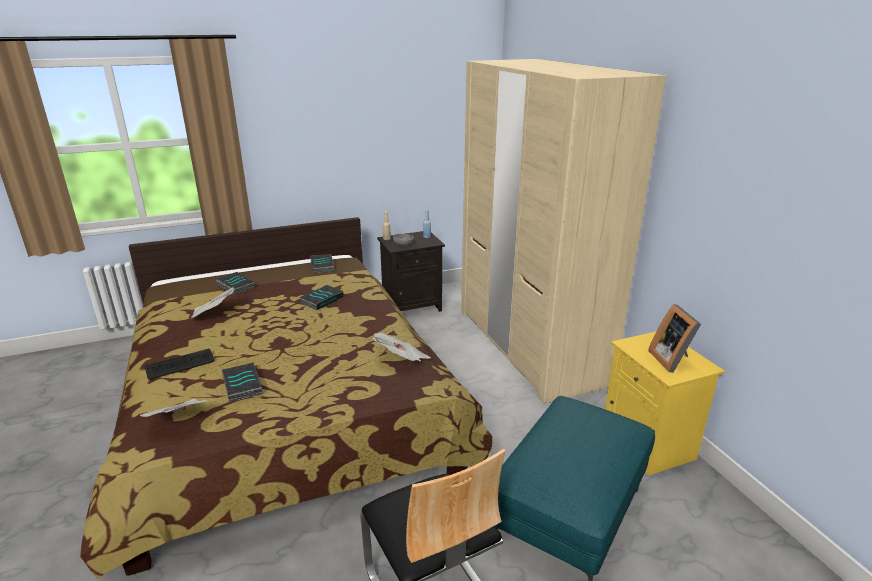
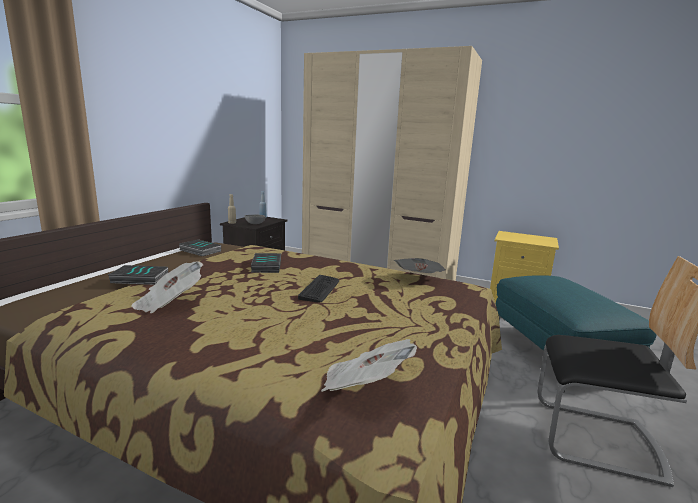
camera: 45 degrees left, 10 degrees down
(180, 365) = (239, 349): keyboard -> keyboard (320, 289)
(241, 385) = (348, 336): book -> none
(672, 359) = (533, 239): picture frame -> none

